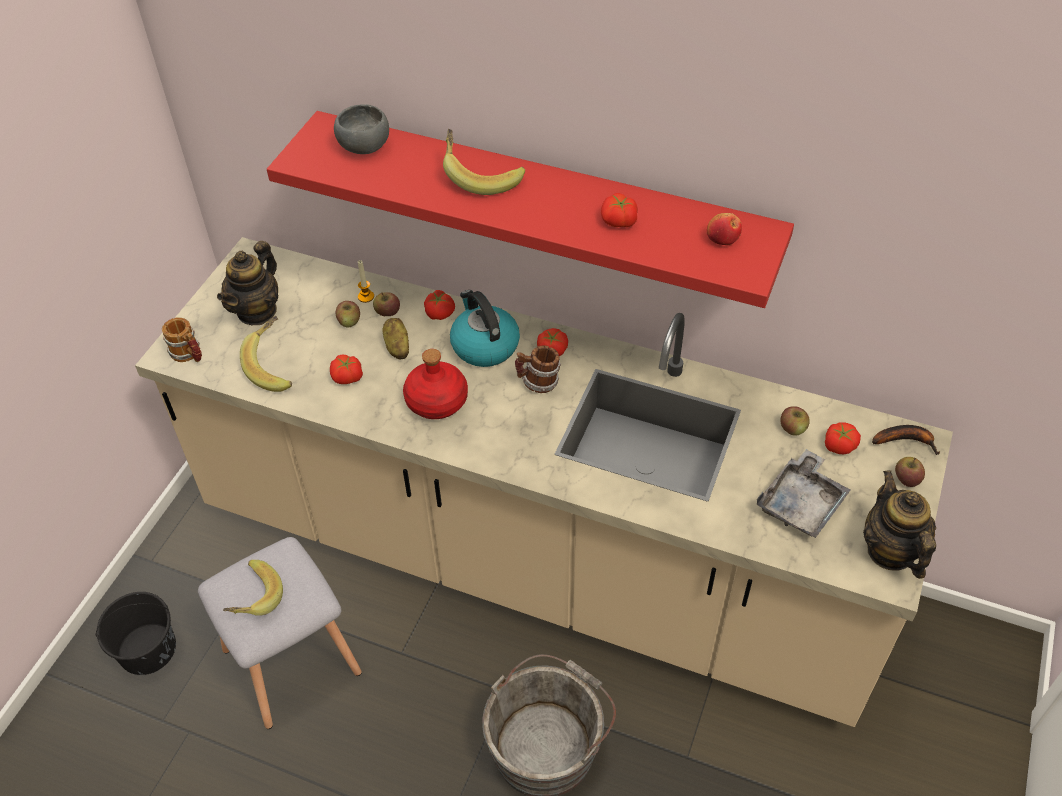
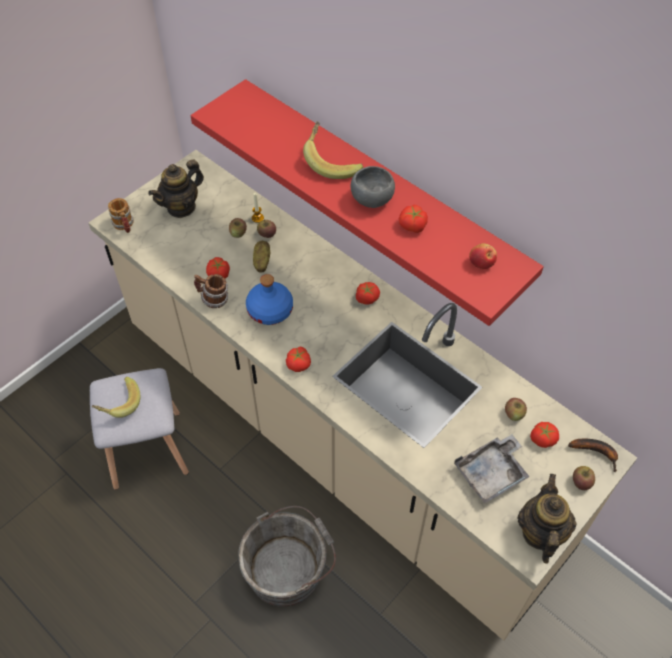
camera: 20 degrees right, 5 degrees up
(148, 649) = (63, 409): black bucket -> none
(275, 366) = (175, 251): banana -> none
(365, 148) = (263, 117): grey bowl -> grey bowl (372, 200)
(437, 400) = (270, 310): red bottle -> blue bottle
(440, 312) = (302, 245): tomato -> tomato (299, 364)
(484, 345) = (321, 279): kettle -> none
(538, 383) = (345, 319): mug -> mug (213, 299)

